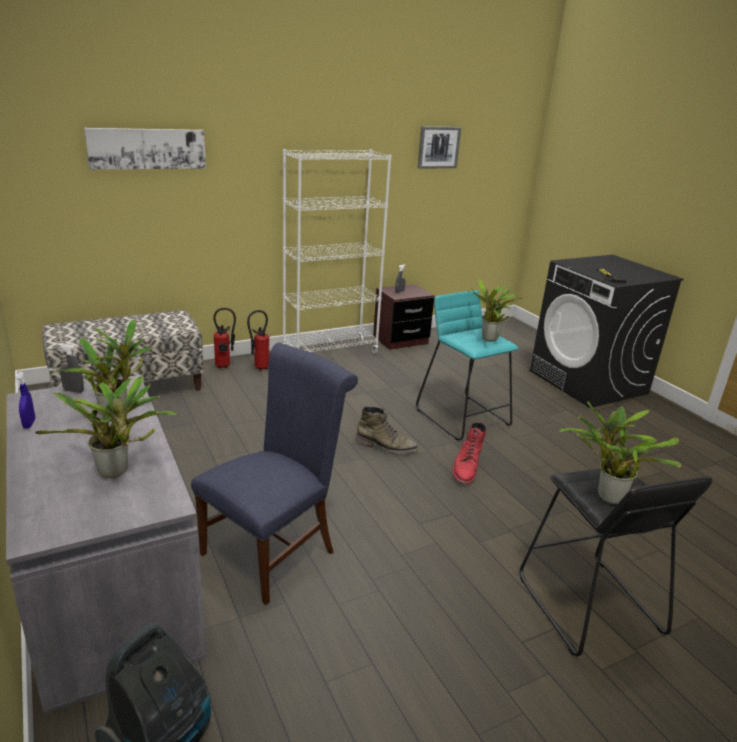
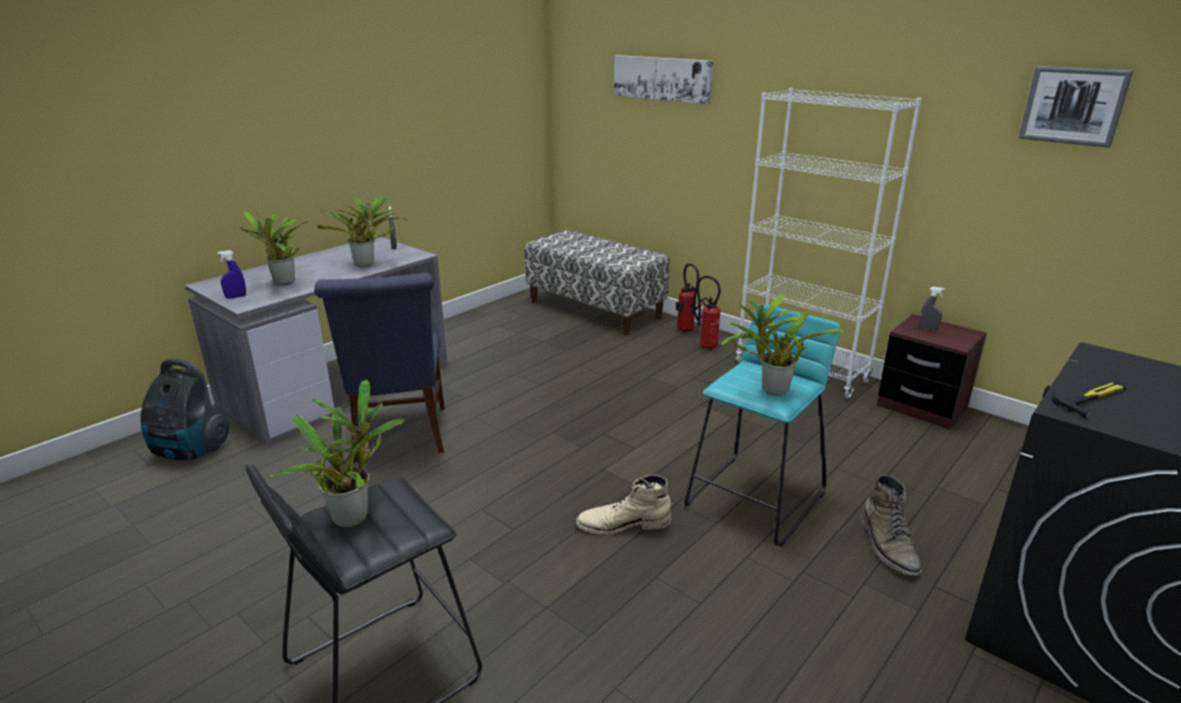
camera: 70 degrees right, 0 degrees up
(29, 424) = (339, 250): blue spray bottle -> blue spray bottle (236, 297)
(274, 549) = (400, 437): blue chair -> blue chair turned 60 degrees clockwise
(386, 446) = (619, 456): green boot -> green boot (888, 546)
(466, 467) = (623, 523): red boot -> beige boot

